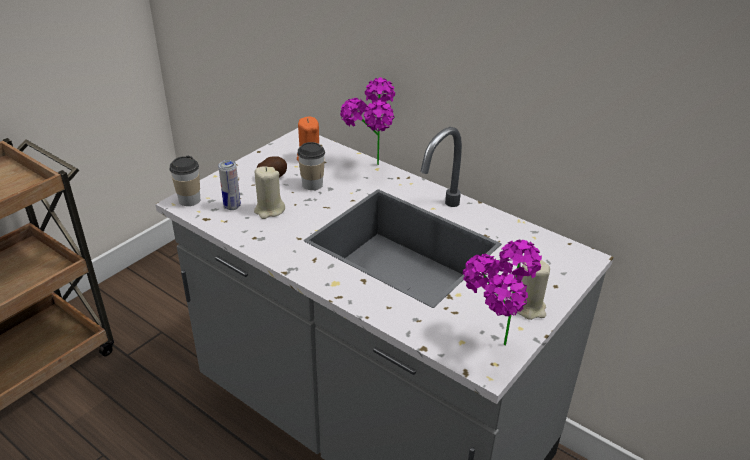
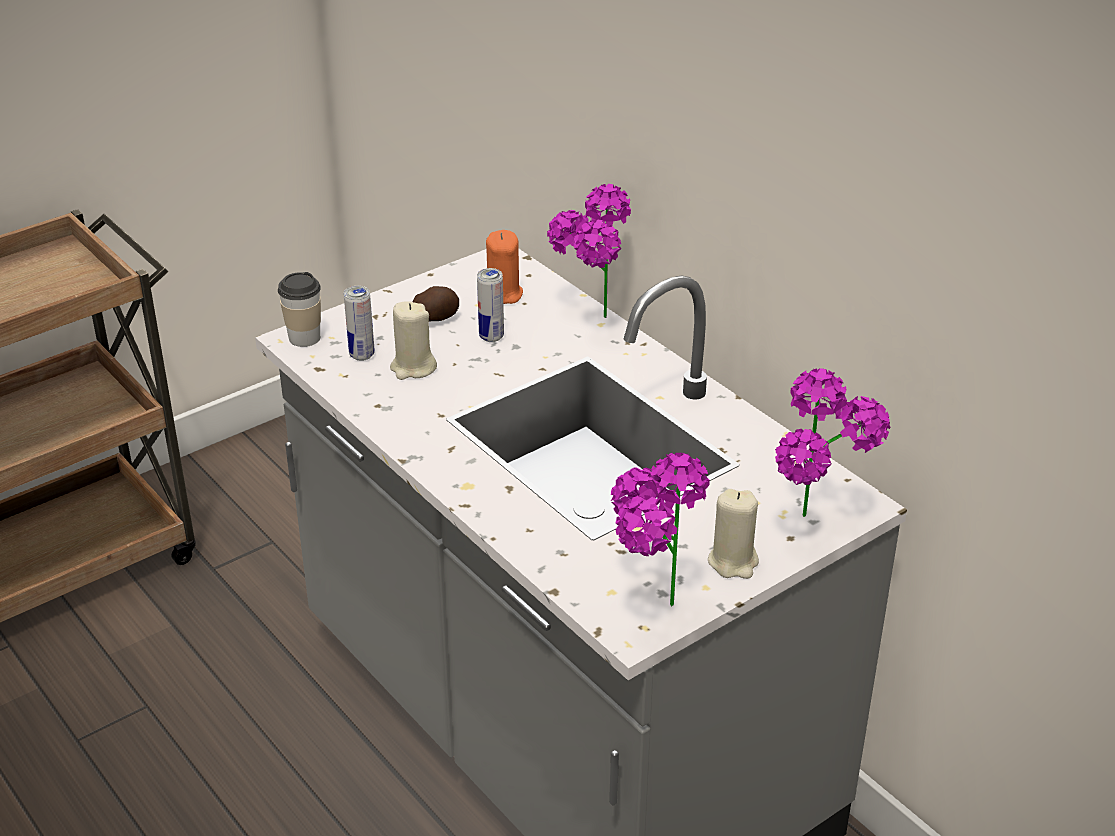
camera: 15 degrees right, 0 degrees up
(312, 184) = (491, 337): cup -> can
(569, 277) = (818, 528): none -> potted plant

